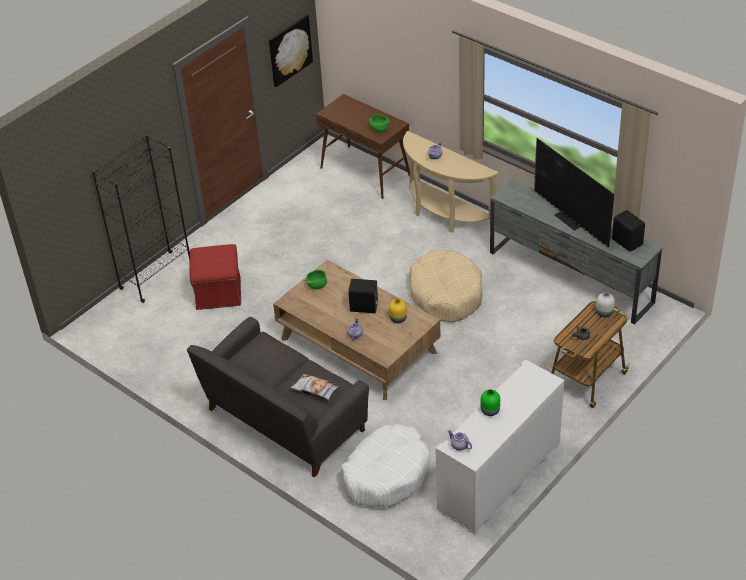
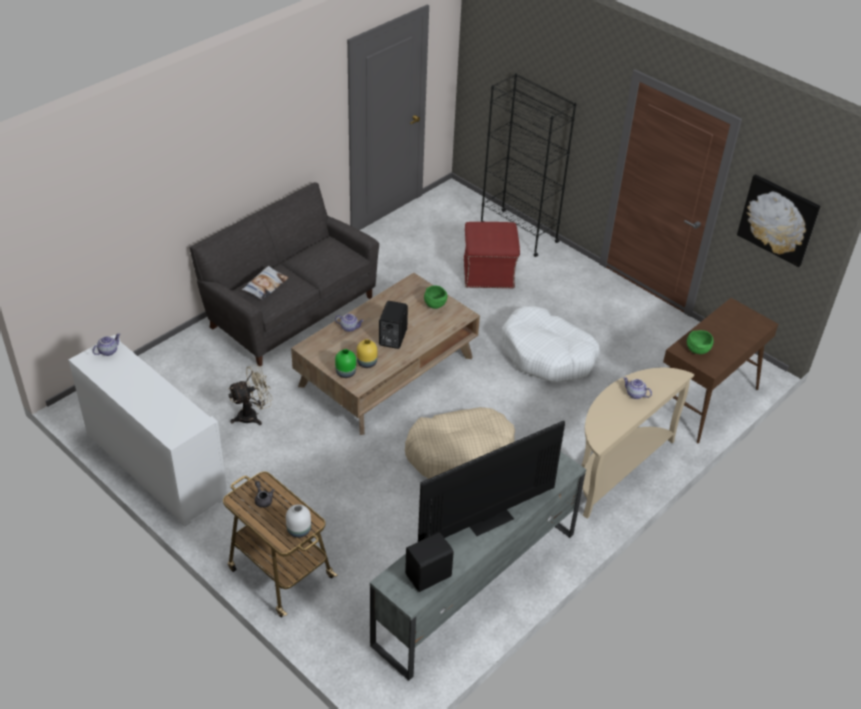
camera: 90 degrees right, 0 degrees up
(386, 474) = (193, 377): white dog bed -> white dog bed (547, 355)
(427, 424) = (253, 415): none -> beige fan
(489, 411) = (148, 380): green vase -> green vase (345, 372)

